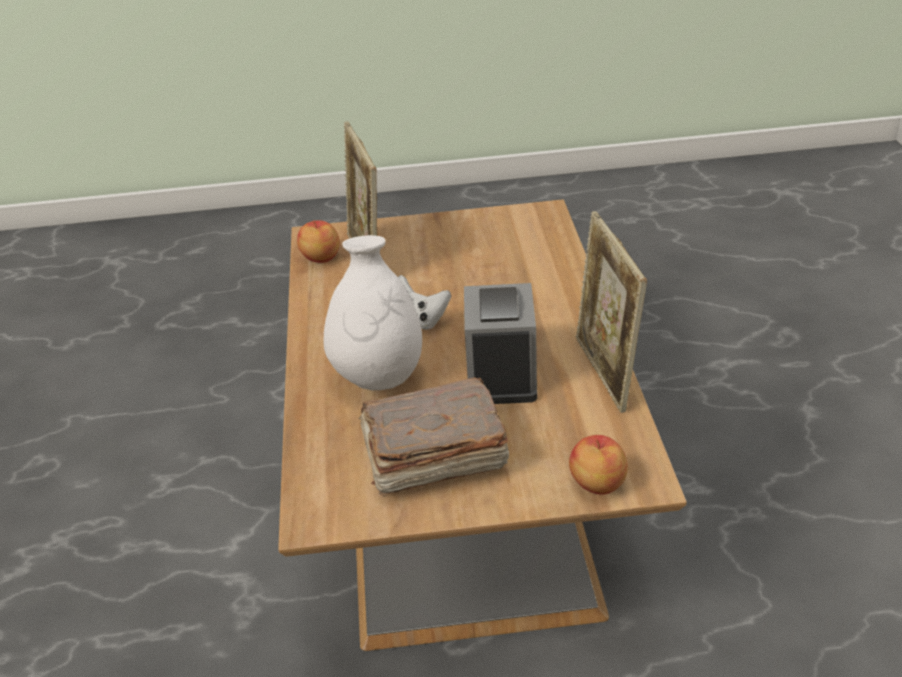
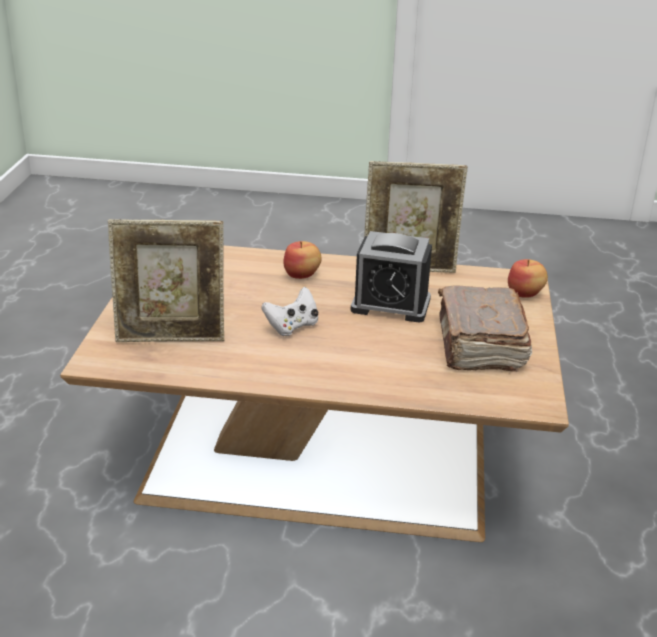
camera: 80 degrees left, 5 degrees down
(320, 258) = (145, 363): apple -> apple (302, 275)
(378, 378) = (369, 355): white vase -> none

